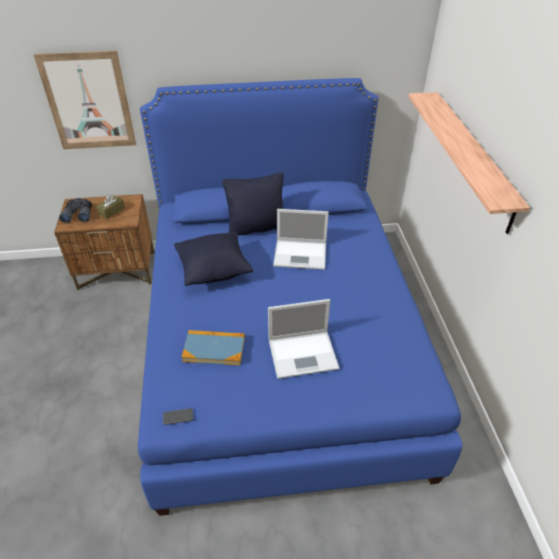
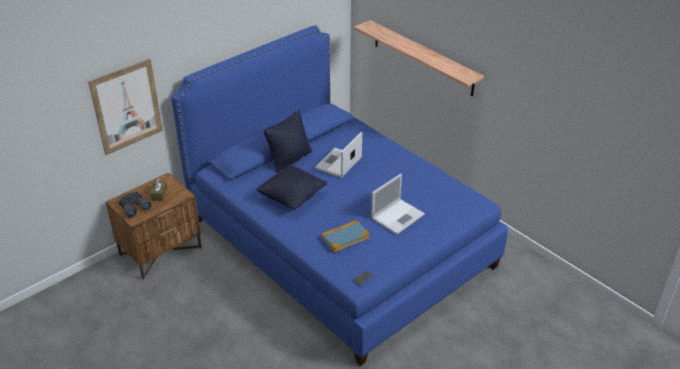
camera: 35 degrees left, 5 degrees down
(301, 254) = (338, 164): laptop -> laptop turned 150 degrees clockwise

